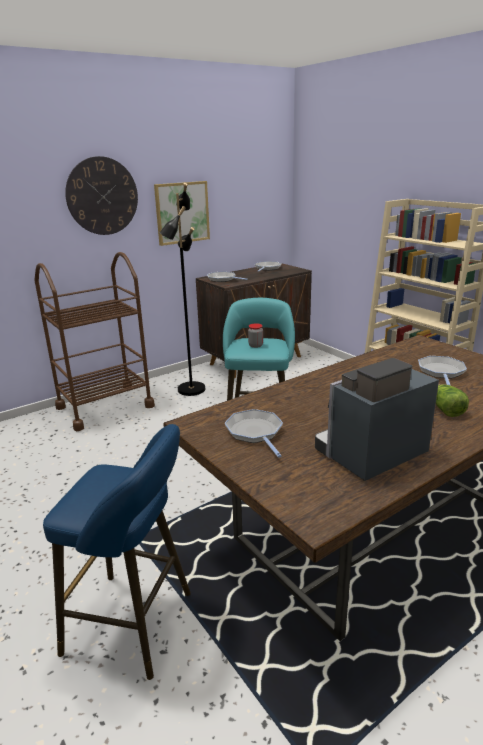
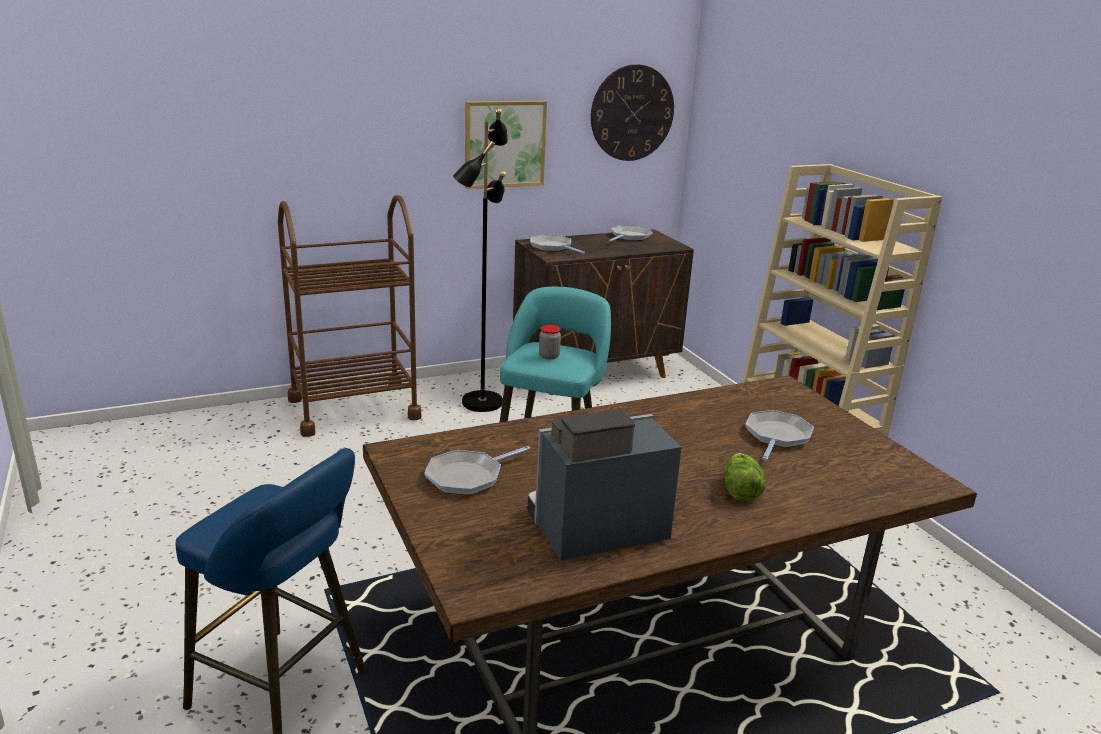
camera: 10 degrees right, 0 degrees up
(102, 196) = (387, 114): wall clock -> wall clock (632, 113)
(255, 432) = (468, 477): frying pan -> frying pan turned 120 degrees counterclockwise

